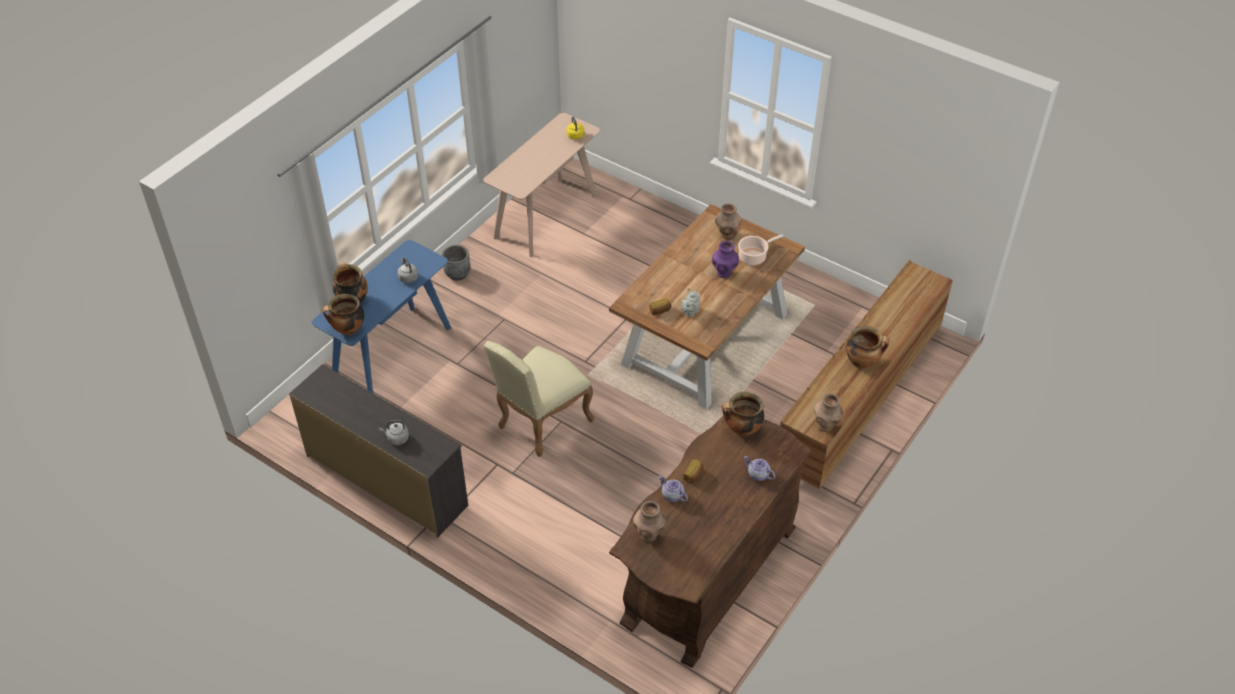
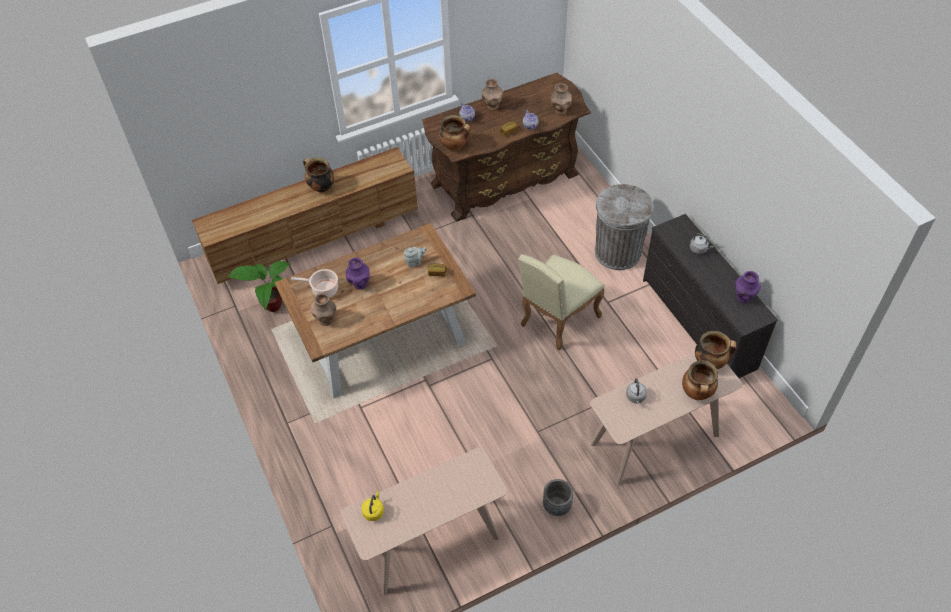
camera: 150 degrees left, 5 degrees up
(331, 402) = (743, 298): none -> purple vase
(392, 352) = (655, 440): blue console table -> beige console table
(513, 529) = (617, 252): none -> grey trash can
(541, 423) = (557, 320): beige chair -> beige chair turned 150 degrees clockwise
(825, 426) = (387, 158): brown vase -> brown vase (492, 106)
(836, 322) = (270, 307): none -> potted plant

